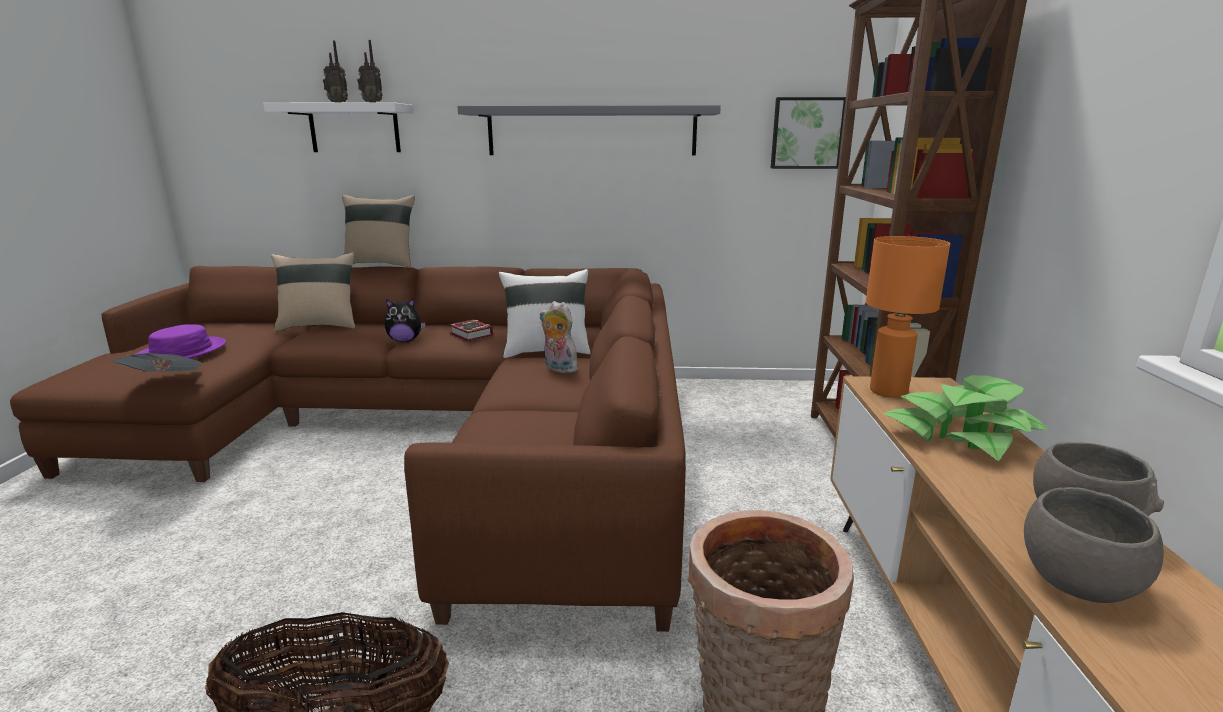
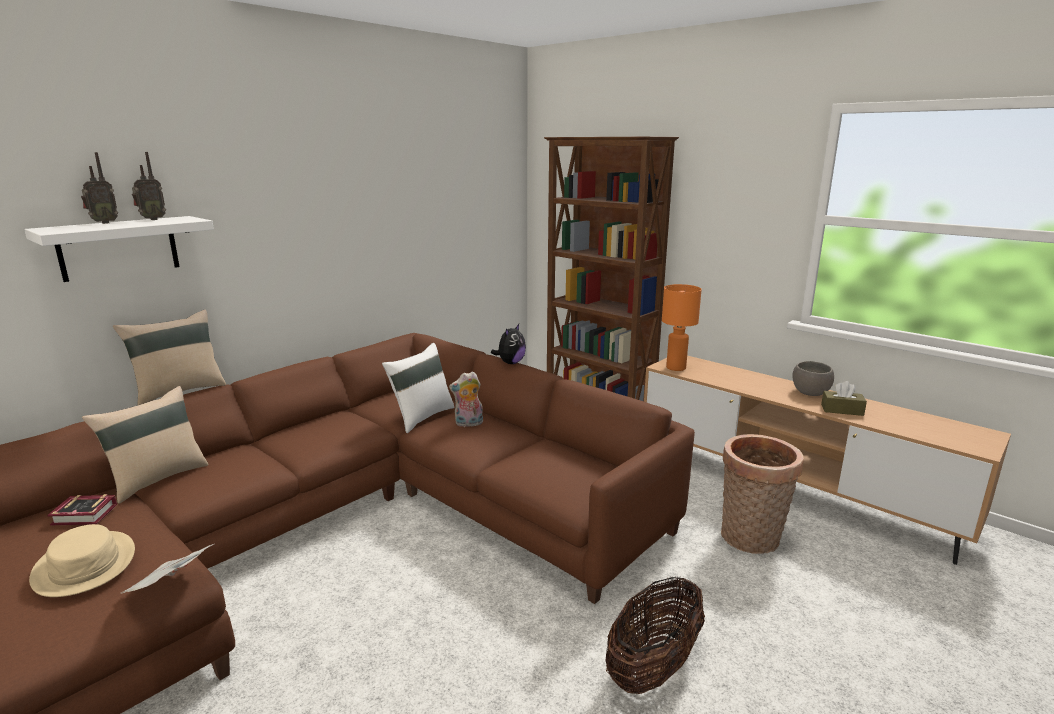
camera: 50 degrees left, 0 degrees up
(182, 352) = (85, 565): purple hat -> beige hat
(405, 341) = (292, 454): plush toy -> plush toy (510, 363)
(471, 335) = (343, 427): book -> book (86, 515)
(591, 131) = (358, 225): grey shelf -> none
(806, 133) = (491, 212): picture -> none
(961, 434) = (732, 376): potted plant -> none
(1077, 580) = (842, 410): grey bowl -> brown tissue box

